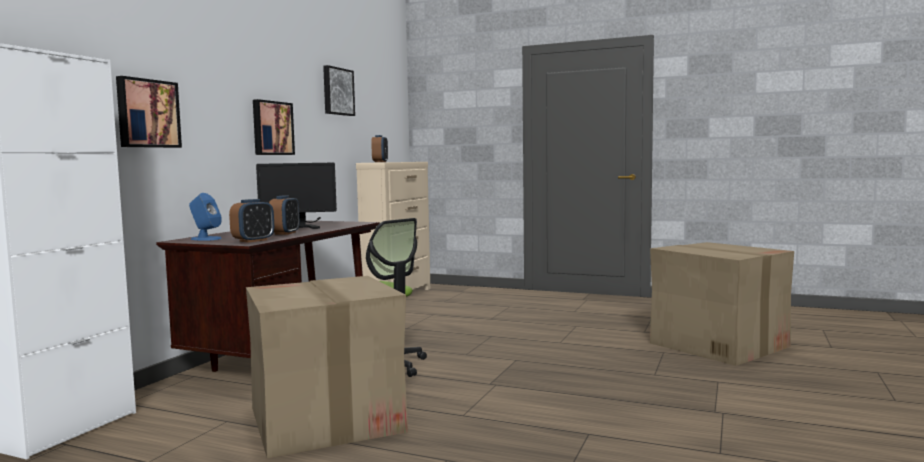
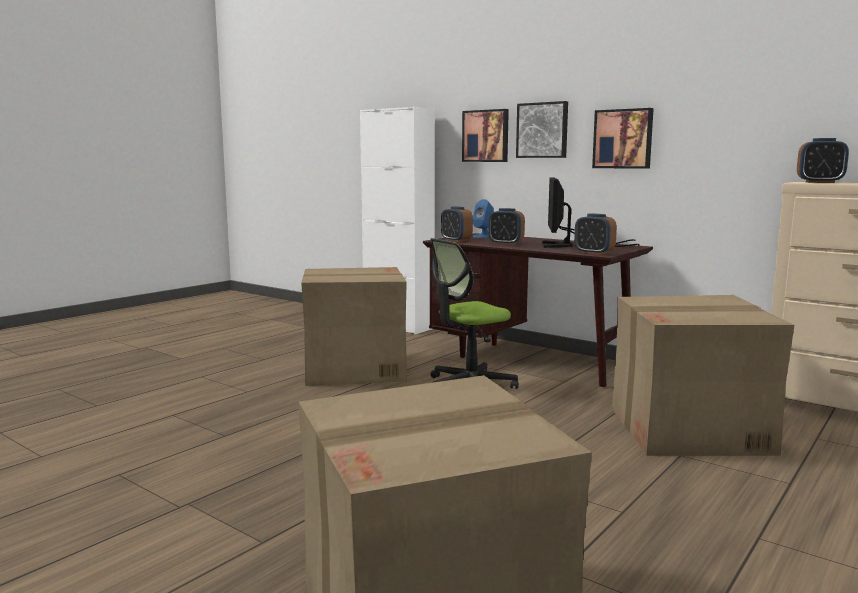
camera: 105 degrees right, 5 degrees up
(337, 91) = (769, 76): picture -> picture (542, 130)
(355, 223) = (594, 253): none -> alarm clock
(447, 317) = (690, 430): none -> cardboard box

